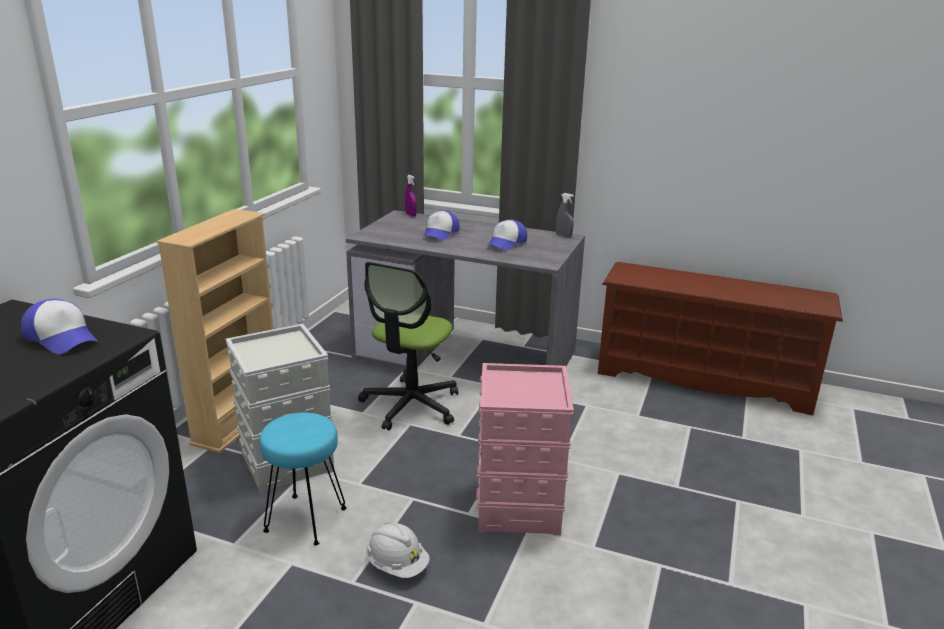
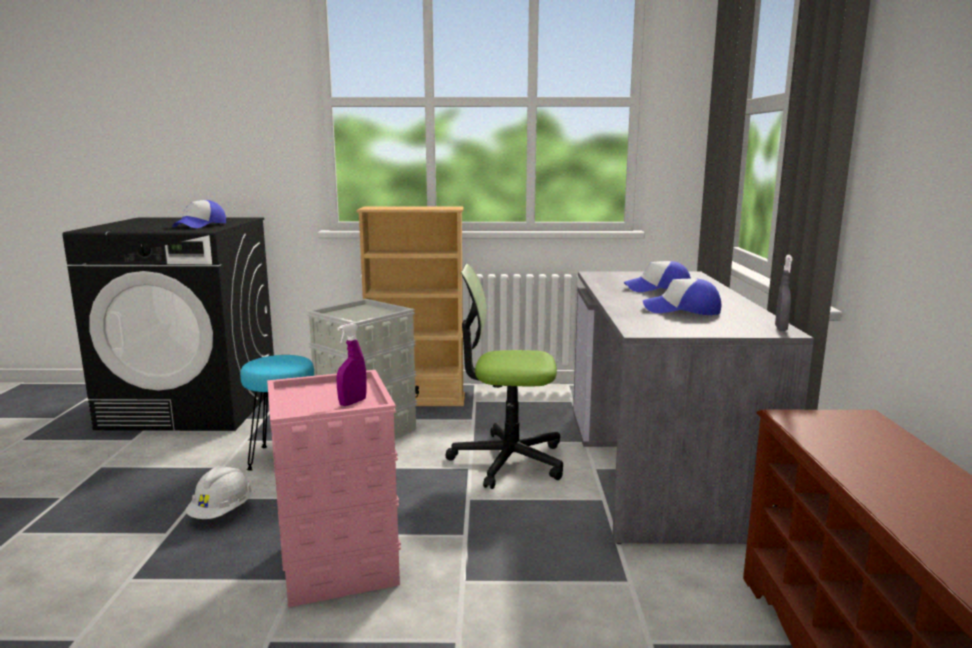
camera: 70 degrees right, 10 degrees down
(411, 215) = (697, 276): purple spray bottle -> purple spray bottle (352, 402)

